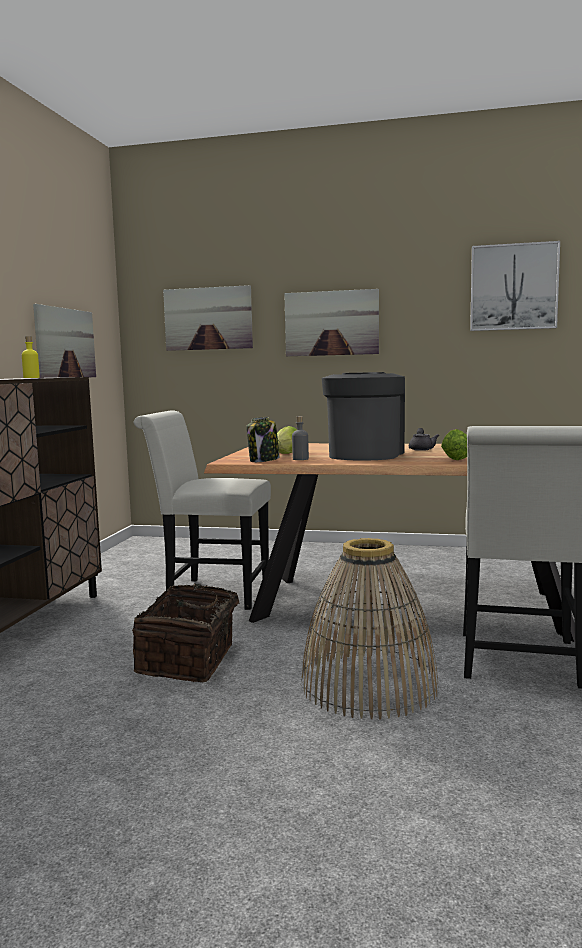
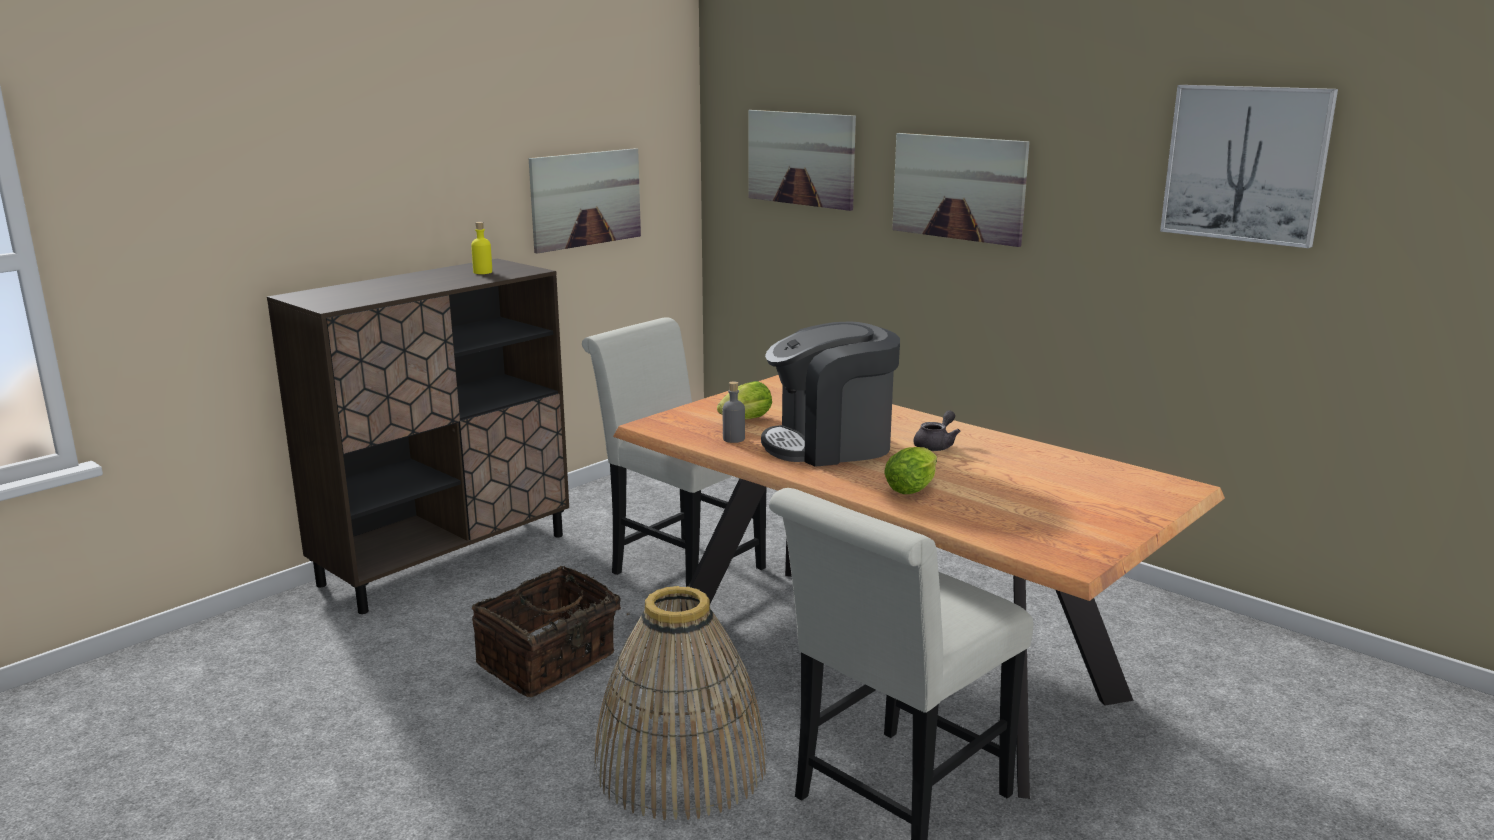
camera: 30 degrees right, 10 degrees up
(264, 460) = (688, 432): jar -> none
(364, 454) = (830, 445): coffee machine -> coffee machine turned 150 degrees counterclockwise

